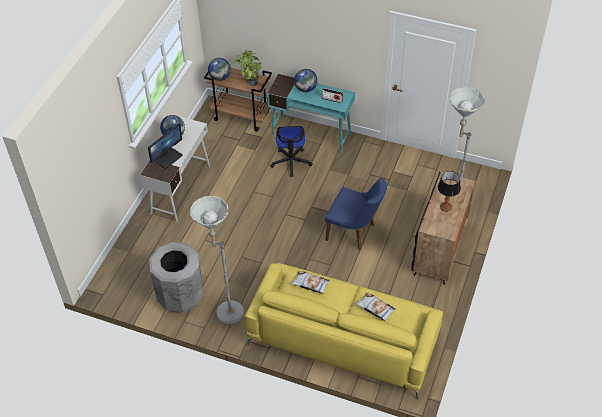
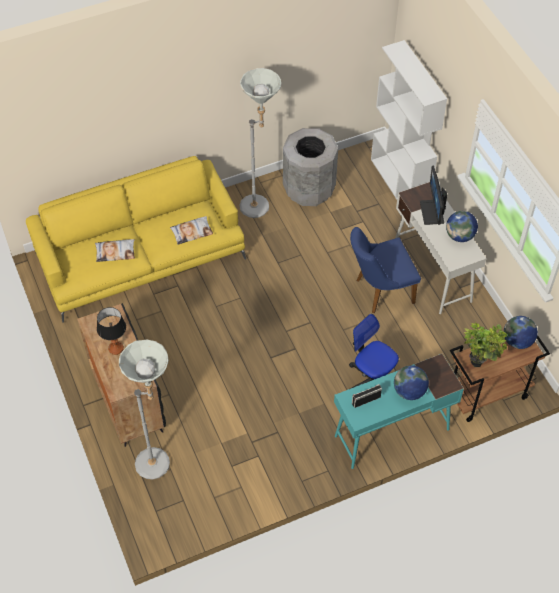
camera: 135 degrees right, 5 degrees up
(122, 253) = (399, 184): none -> white bookcase
(354, 233) = (226, 354): blue chair -> blue chair (379, 291)

